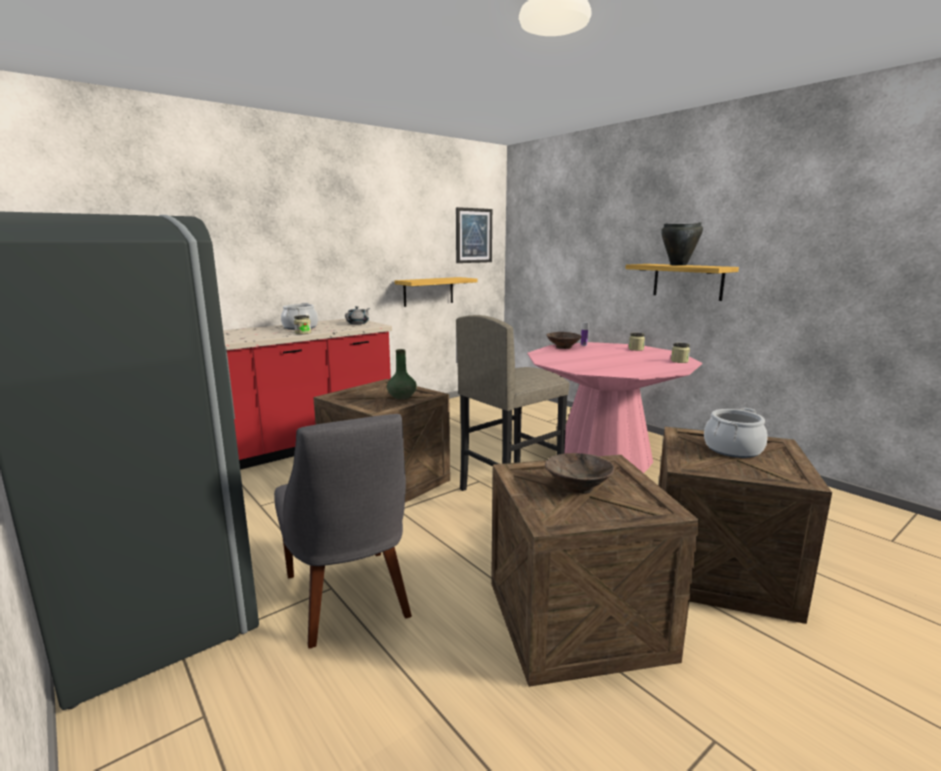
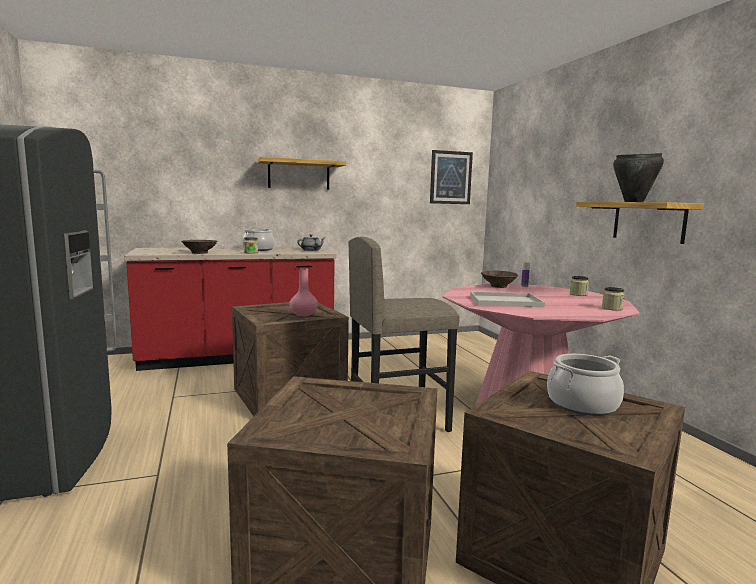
camera: 20 degrees right, 5 degrees down
(348, 599) = (161, 487): grey chair -> none
(402, 397) = (303, 314): green vase -> pink vase
(428, 291) = (398, 228): shelf -> shelf (299, 175)
(579, 487) = (345, 409): brown bowl -> brown bowl (200, 253)
(594, 363) = (506, 301): none -> white tray

